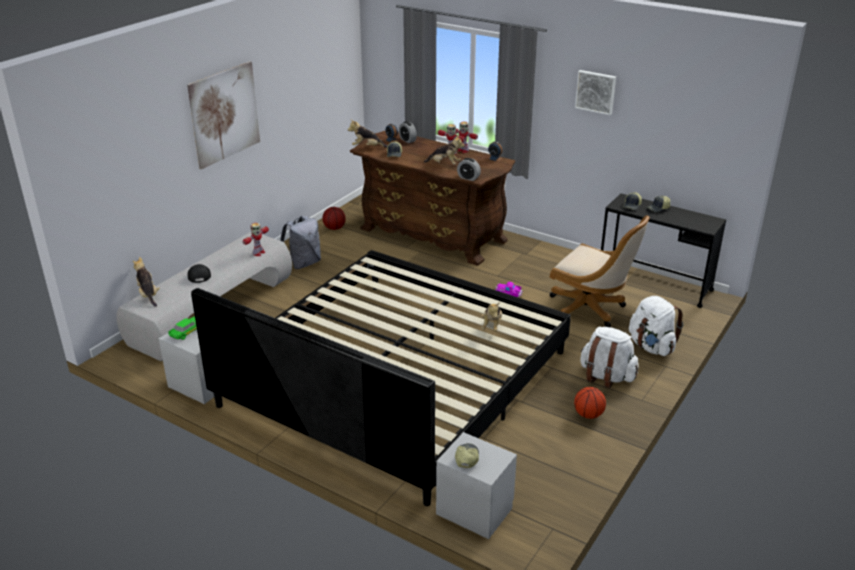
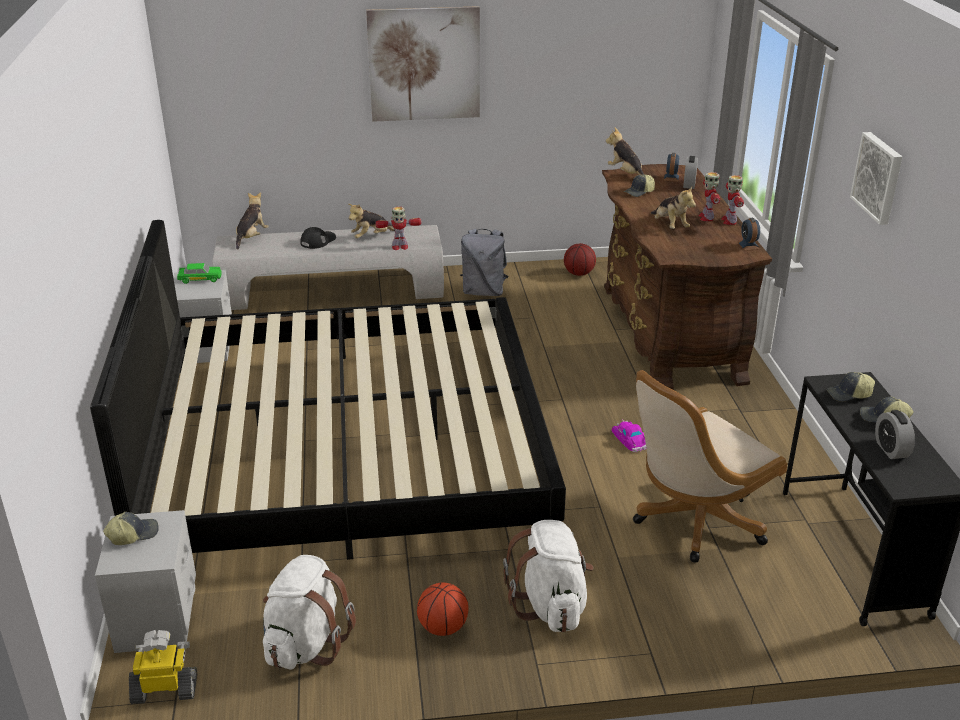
camera: 50 degrees right, 0 degrees up
(468, 178) = (662, 251): alarm clock -> alarm clock (891, 450)
(492, 325) = (456, 440): plush toy -> plush toy (371, 237)
(540, 529) = (165, 689): none -> toy robot
(591, 310) = (693, 523): office chair -> office chair turned 60 degrees clockwise
(651, 346) = (681, 618): white backpack -> white backpack (306, 644)

